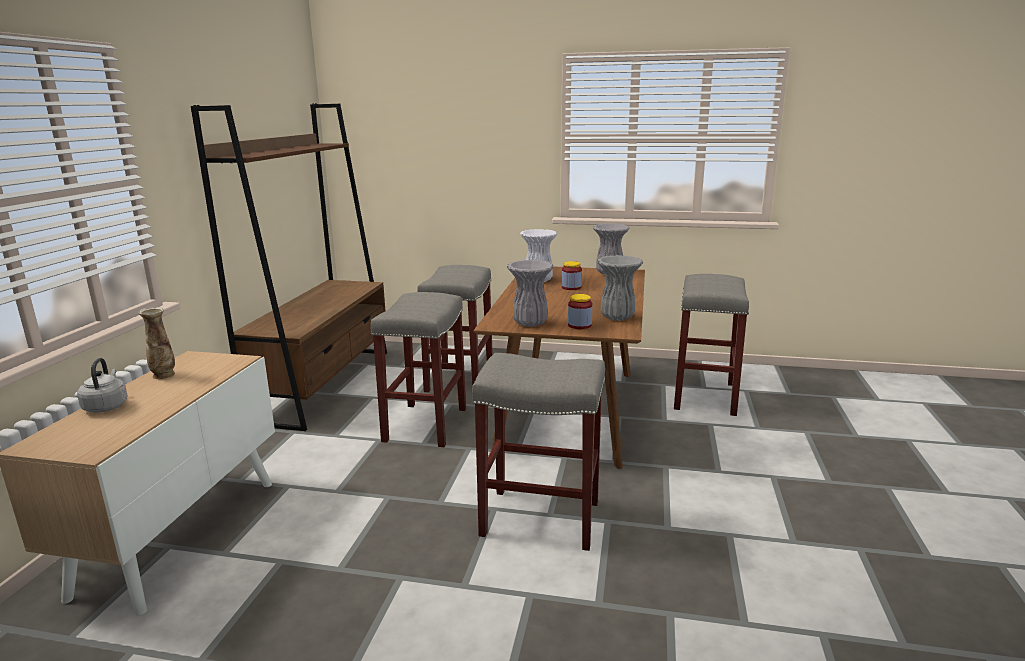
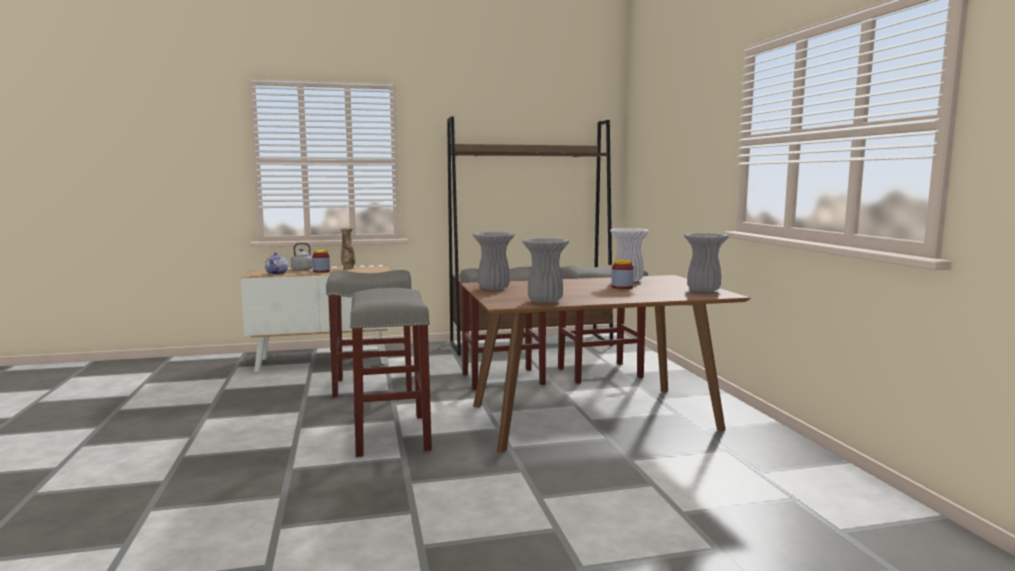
camera: 65 degrees right, 10 degrees down
(109, 429) = (277, 273): none -> teapot
(579, 325) = (505, 296): jar -> jar (321, 271)
(705, 397) = (729, 475): grey stool -> grey stool (372, 386)

